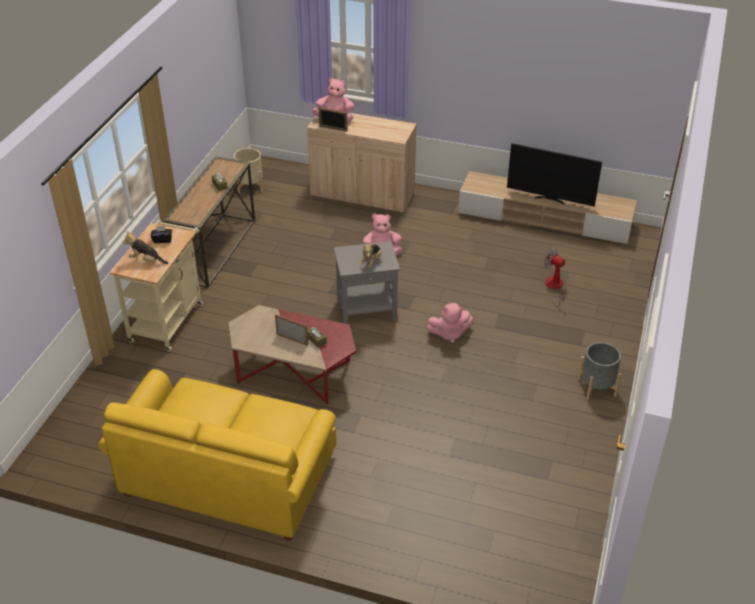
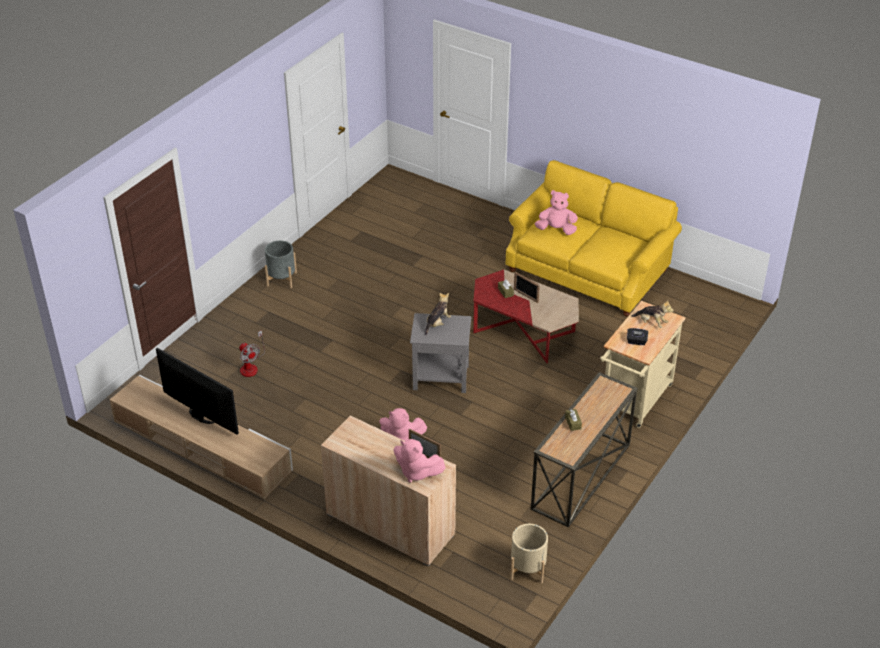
camera: 165 degrees left, 0 degrees up
(449, 333) = (375, 341): pink plush toy -> pink plush toy (556, 230)

